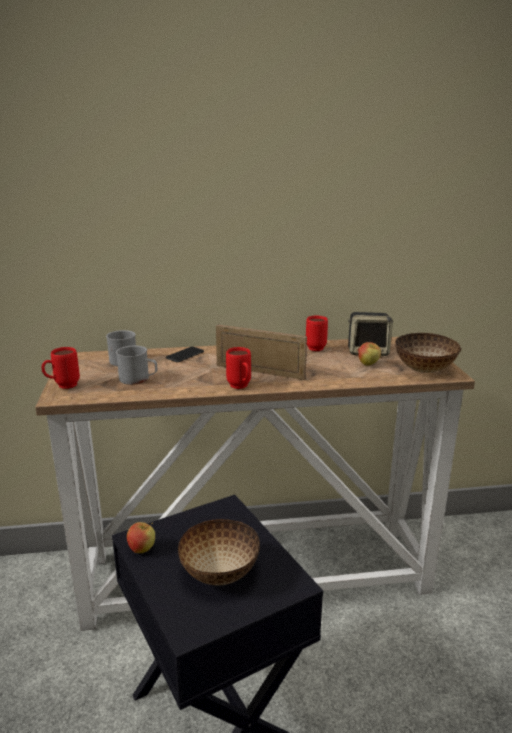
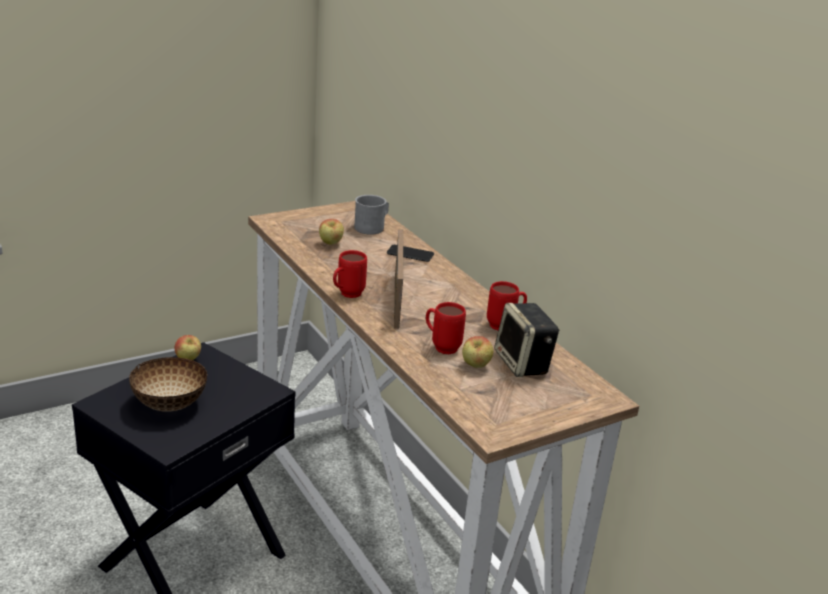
camera: 65 degrees right, 5 degrees up
(62, 386) = (292, 216): red mug -> red mug (441, 346)
(138, 379) = (330, 244): grey mug -> apple
(423, 370) = (490, 409): bowl -> none

